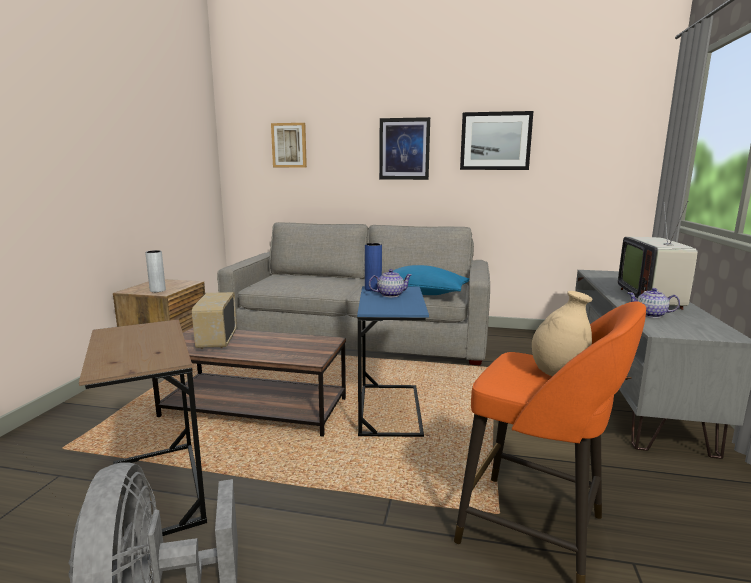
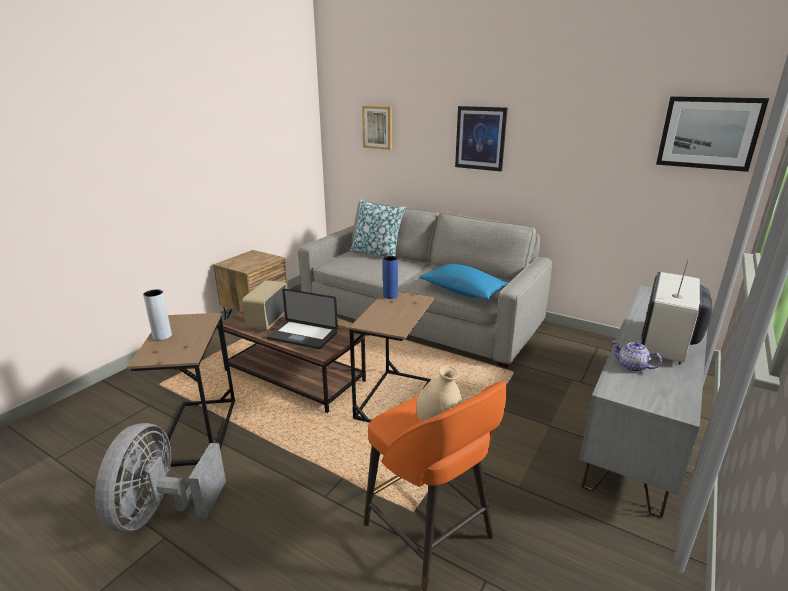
camera: 20 degrees right, 10 degrees up
(157, 290) = (244, 265): grey vase -> grey vase (162, 336)
(273, 348) = (302, 336): none -> laptop
(303, 275) = (377, 254): none -> pillow
(389, 410) = (393, 399): blue side table -> brown side table
(390, 295) = (397, 306): teapot -> none
(495, 141) = (572, 136): picture -> picture (708, 133)

